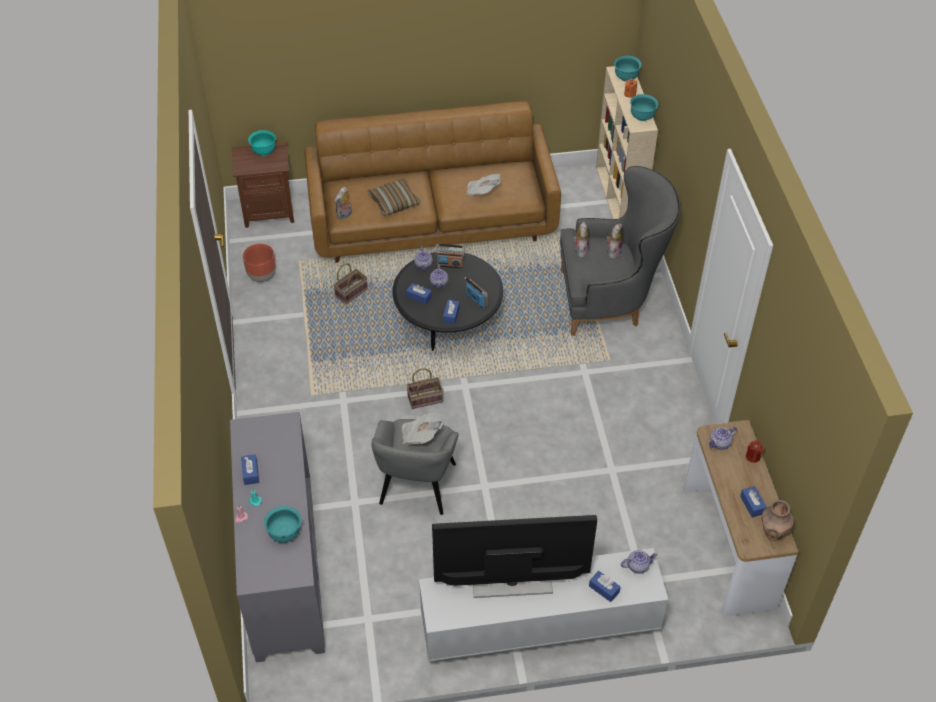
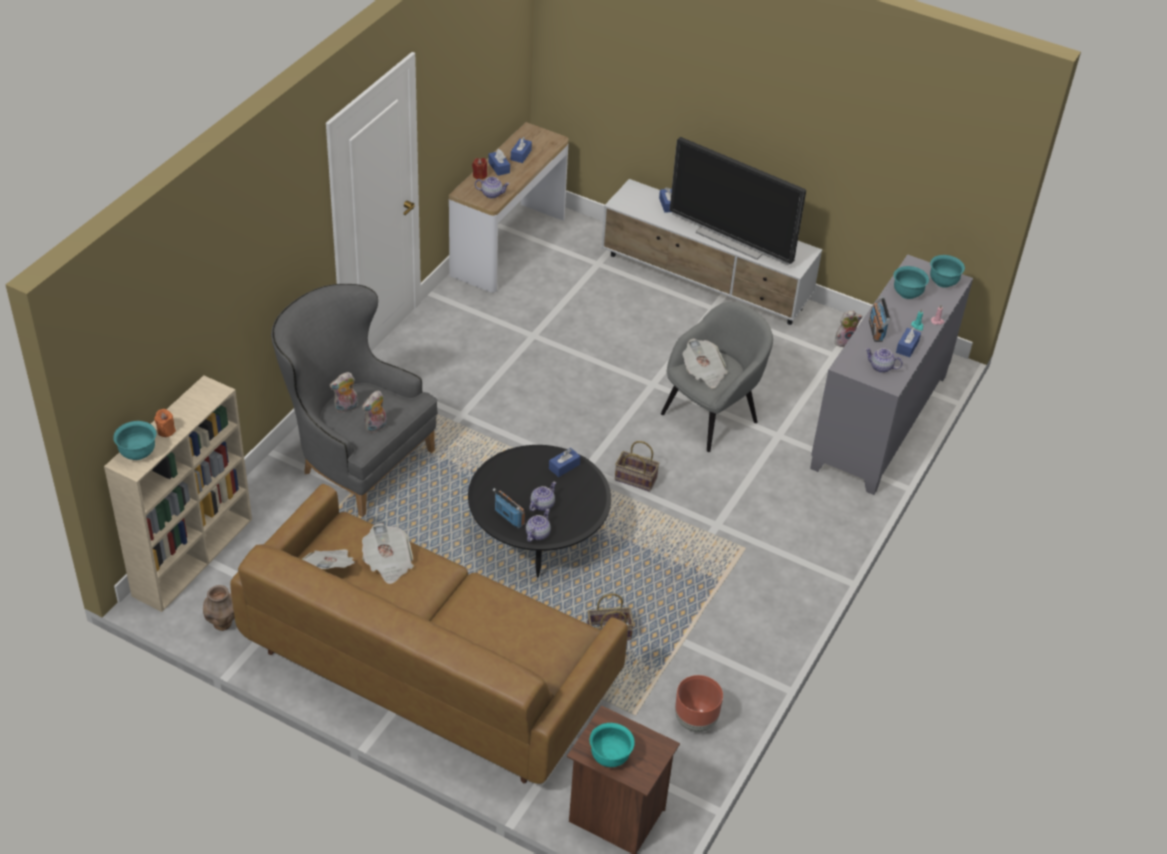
camera: 145 degrees left, 5 degrees down
(344, 215) = (573, 634): plush toy -> plush toy (844, 341)
(394, 202) = (500, 613): pillow -> none
(419, 297) = (577, 503): blue tissue box -> blue tissue box (499, 167)
(476, 300) = (523, 466): radio -> radio (876, 330)
(508, 173) = (330, 568): none -> newspaper
(638, 566) = (628, 202): teapot -> teapot (880, 367)
(642, 117) = (196, 398): turquoise bowl -> turquoise bowl (943, 282)
(772, 533) = (529, 136): brown vase -> brown vase (222, 624)

